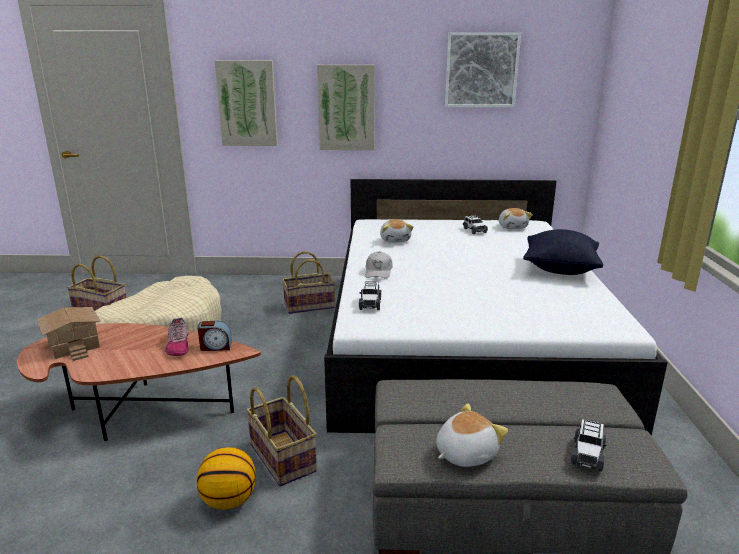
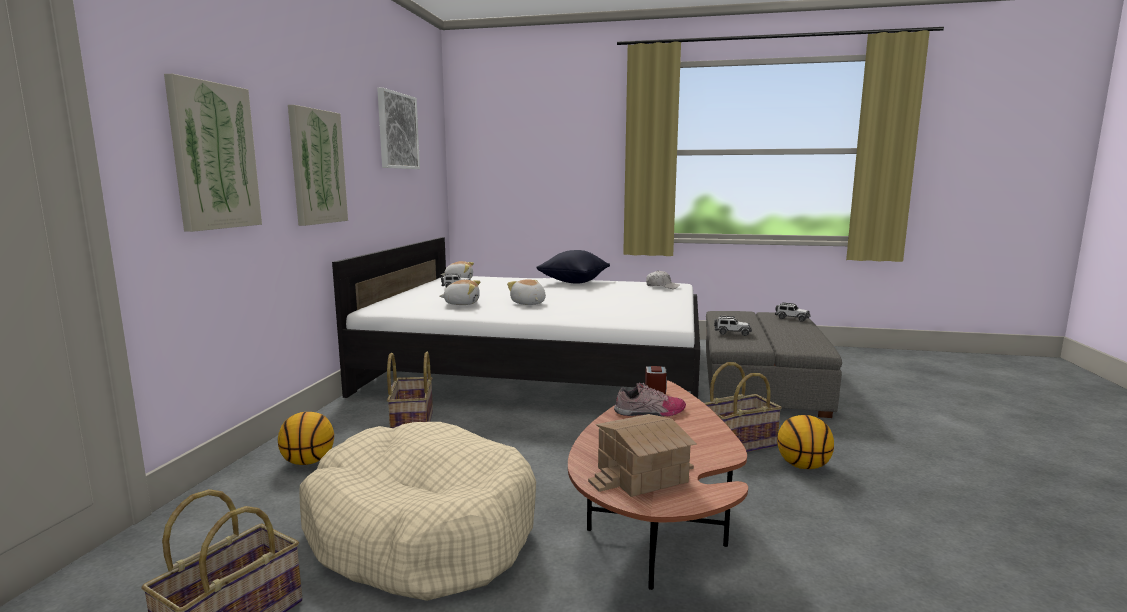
camera: 80 degrees left, 10 degrees down
(248, 290) = (308, 462): none -> basketball
(370, 303) = (631, 317): toy car -> toy car (732, 333)
(378, 272) = (552, 312): white cap -> white cap (662, 286)
(464, 453) = (805, 336): plush toy -> plush toy (528, 303)

